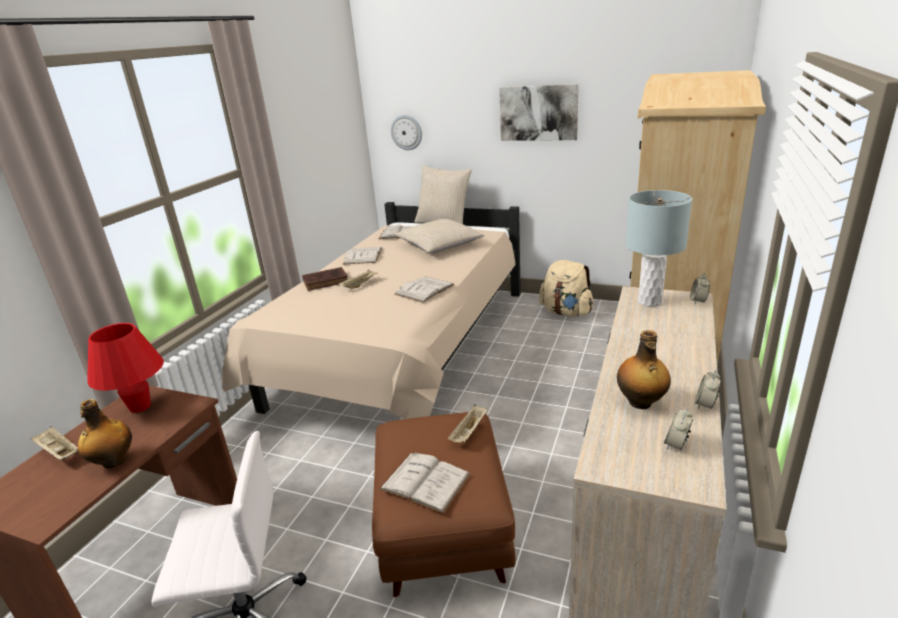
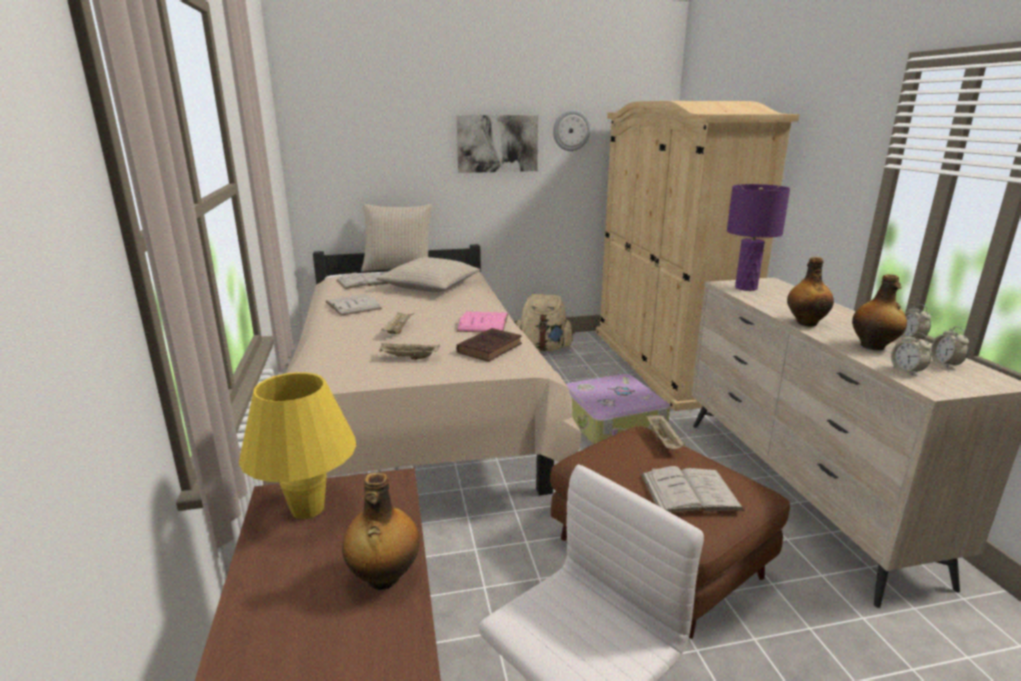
camera: 35 degrees left, 5 degrees down
(59, 453) = (260, 604): beige tray -> beige tray (408, 358)
(140, 406) = (308, 509): red table lamp -> yellow table lamp
(327, 281) = (347, 333): brown book -> brown book (490, 348)
(406, 132) = (340, 165): wall clock -> wall clock (571, 130)
(424, 289) = (483, 322): white book -> pink book
(546, 400) = (613, 422): none -> suitcase
(627, 357) = (806, 323): none -> bottle
(649, 301) = (746, 288): grey table lamp -> purple table lamp
(698, 301) = (776, 282): alarm clock -> alarm clock (906, 371)

